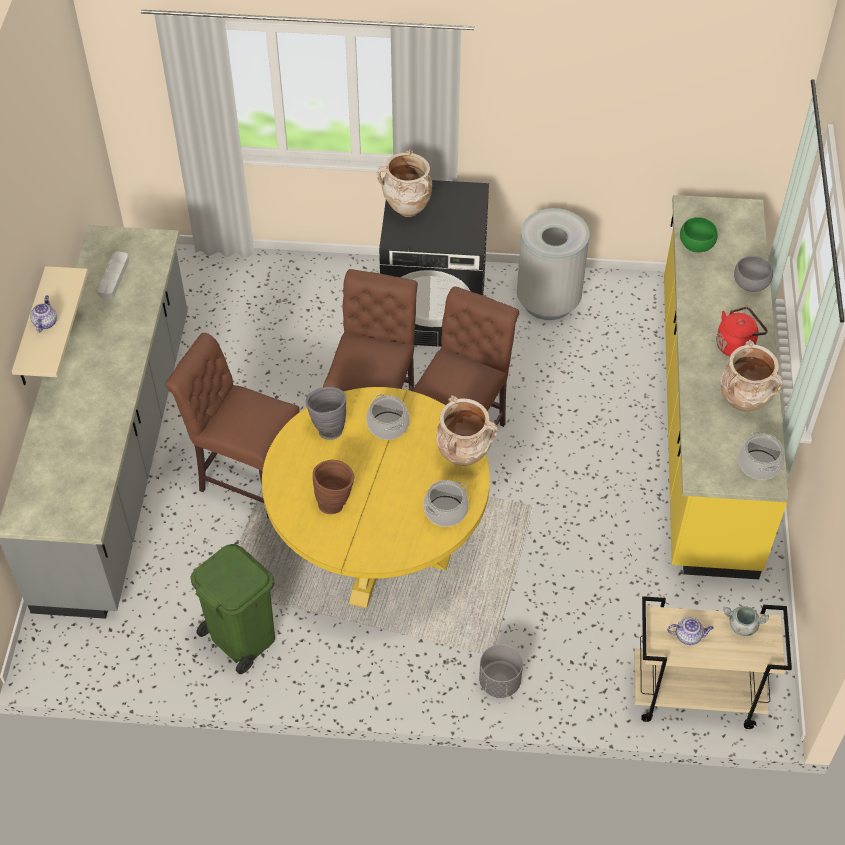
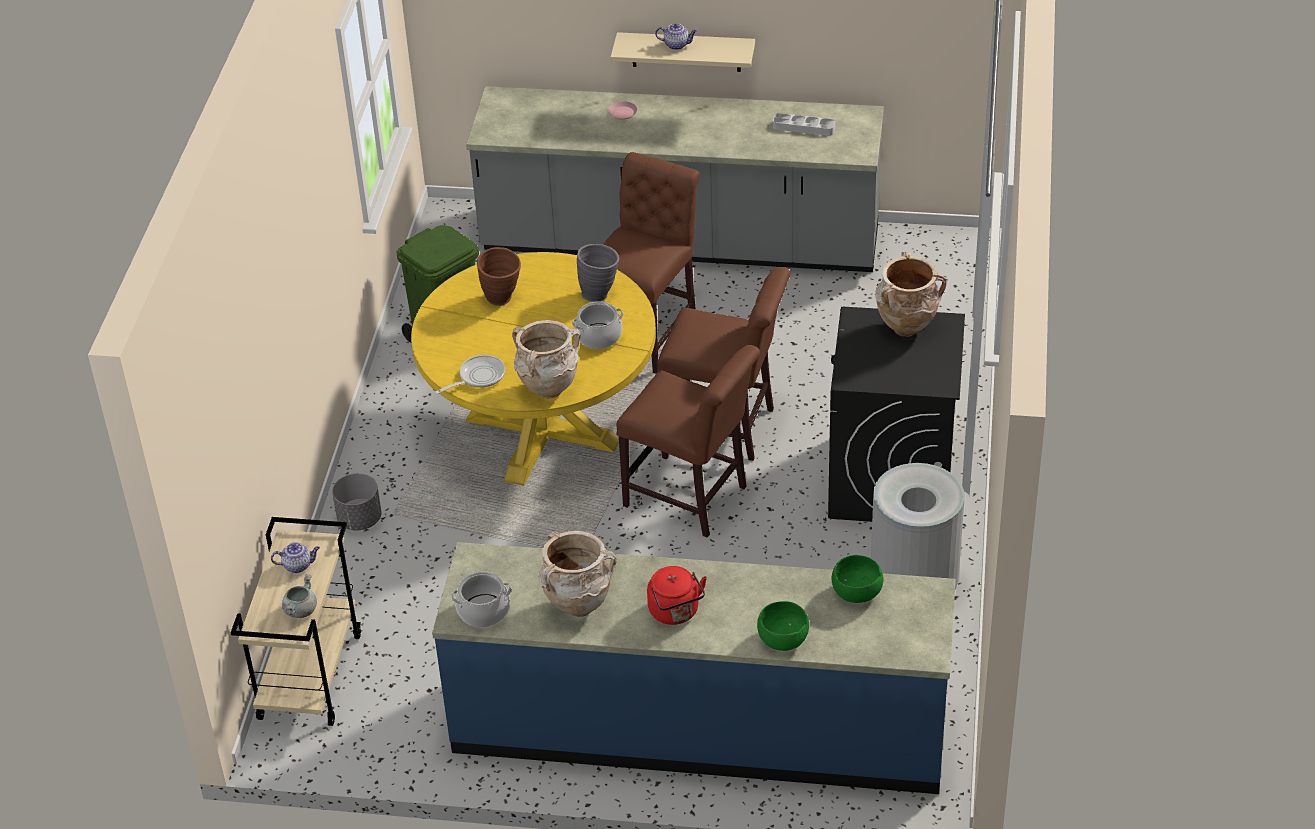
camera: 95 degrees right, 10 degrees down
(67, 411) = (622, 113): none -> pink plate
(446, 511) = (478, 377): cooking pot -> frying pan
(688, 636) = (298, 565): teapot -> teapot turned 105 degrees counterclockwise
(704, 422) = (699, 727): yellow counter -> blue counter
(751, 284) = (783, 639): grey bowl -> green bowl

